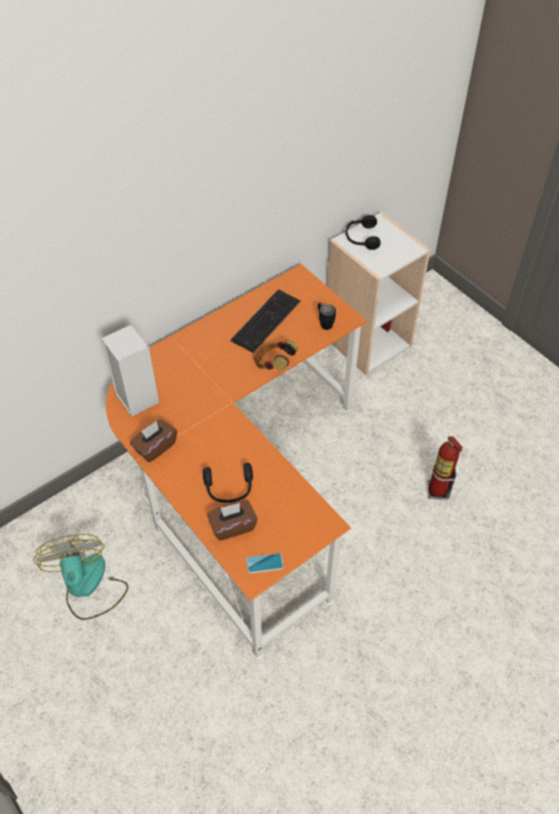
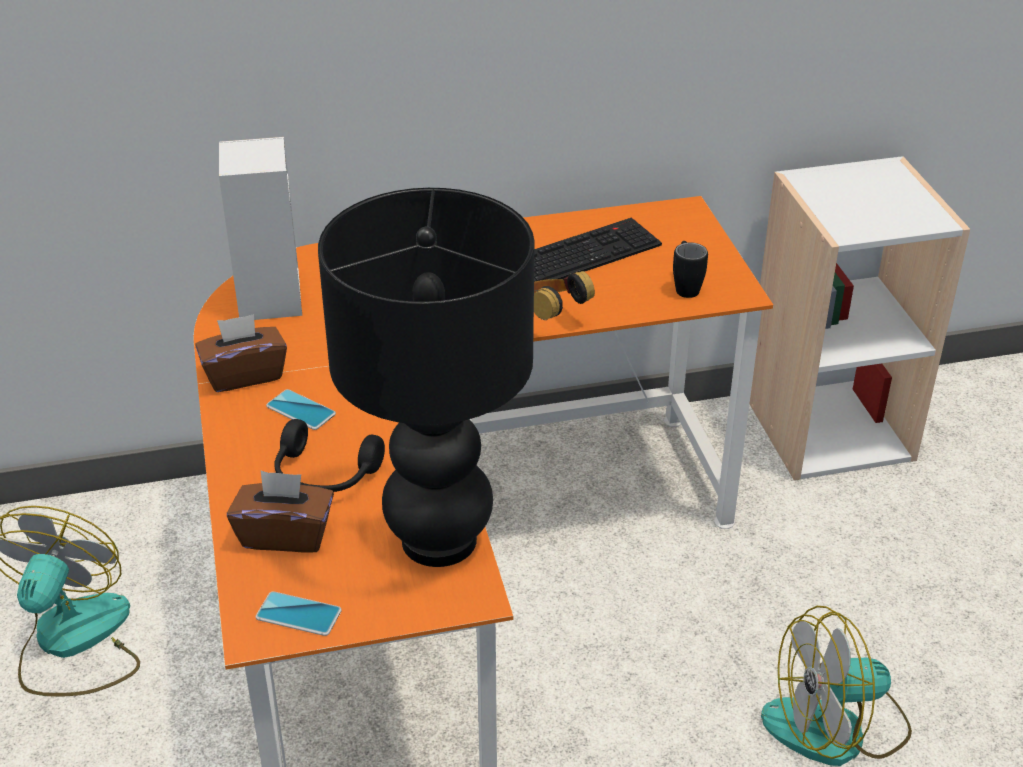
camera: 25 degrees right, 15 degrees down
(195, 457) = (301, 410): none -> phone
(300, 503) = (440, 541): none -> black table lamp
(361, 238) = (838, 182): black headphones -> none
(437, 491) = (836, 727): fire extinguisher -> fan

